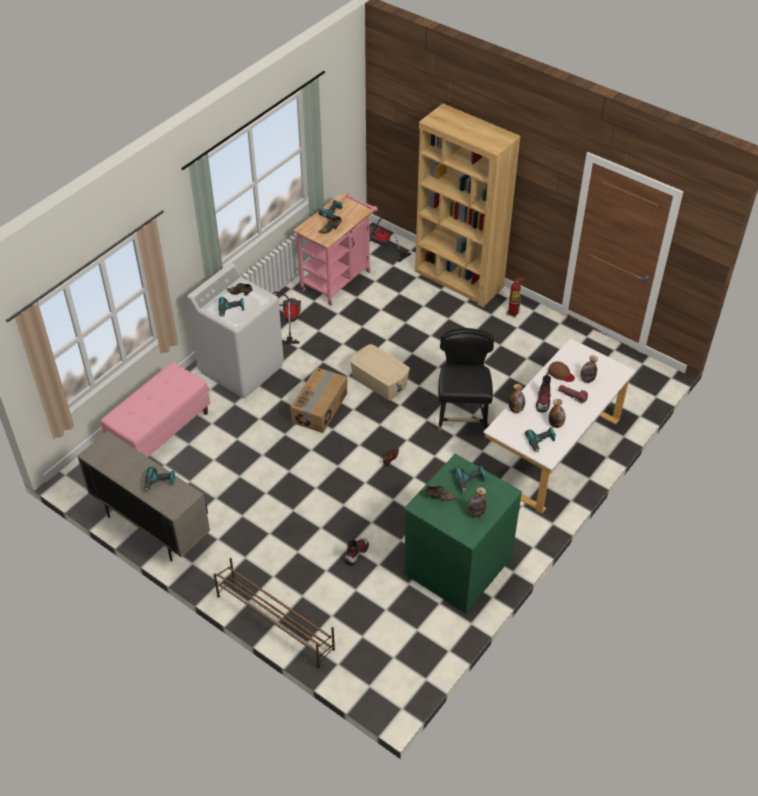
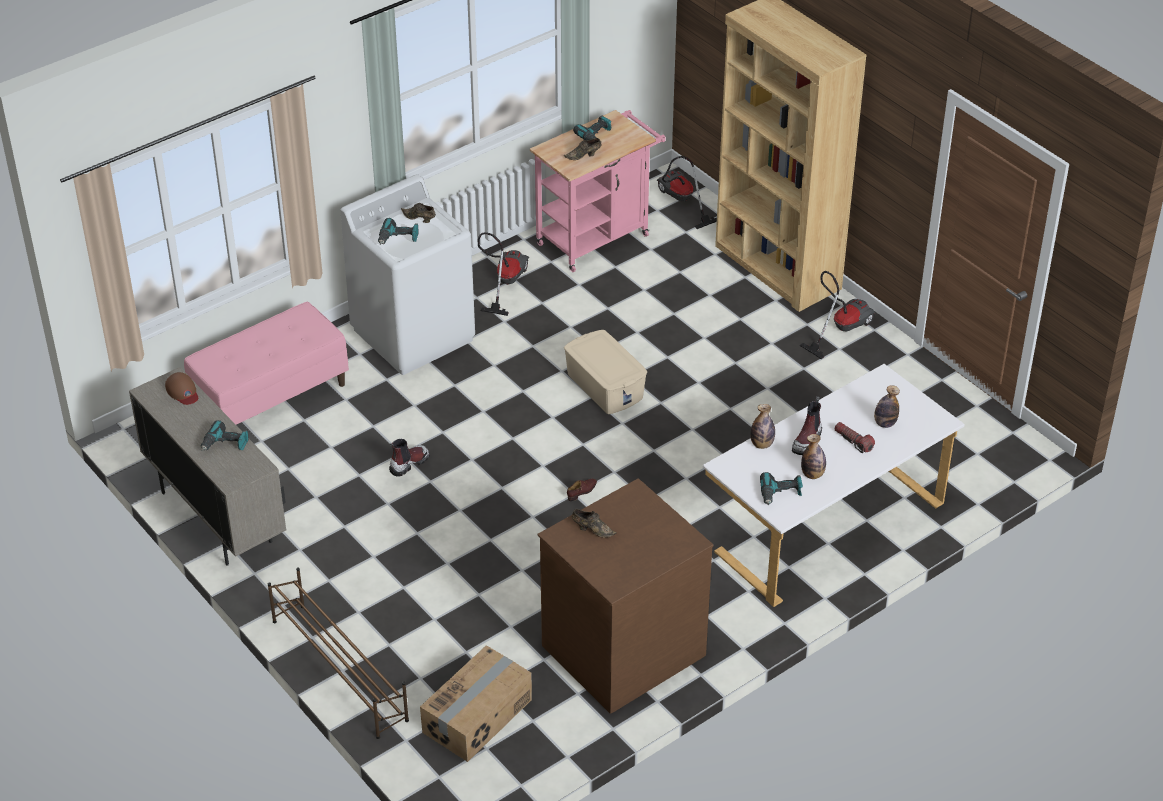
camera: 15 degrees right, 5 degrees down
(320, 408) = (505, 406): cardboard box -> cardboard box (478, 716)
(356, 553) = (485, 605): boot -> boot (409, 463)
(456, 564) = (622, 649): green dresser -> brown dresser
(462, 417) = (707, 456): black chair -> none
(470, 481) = (644, 517): power drill -> none
(476, 513) = (635, 559): bottle -> none
(512, 313) = (840, 328): fire extinguisher -> vacuum cleaner
(561, 373) = (849, 408): brown cap -> brown cap (182, 391)

